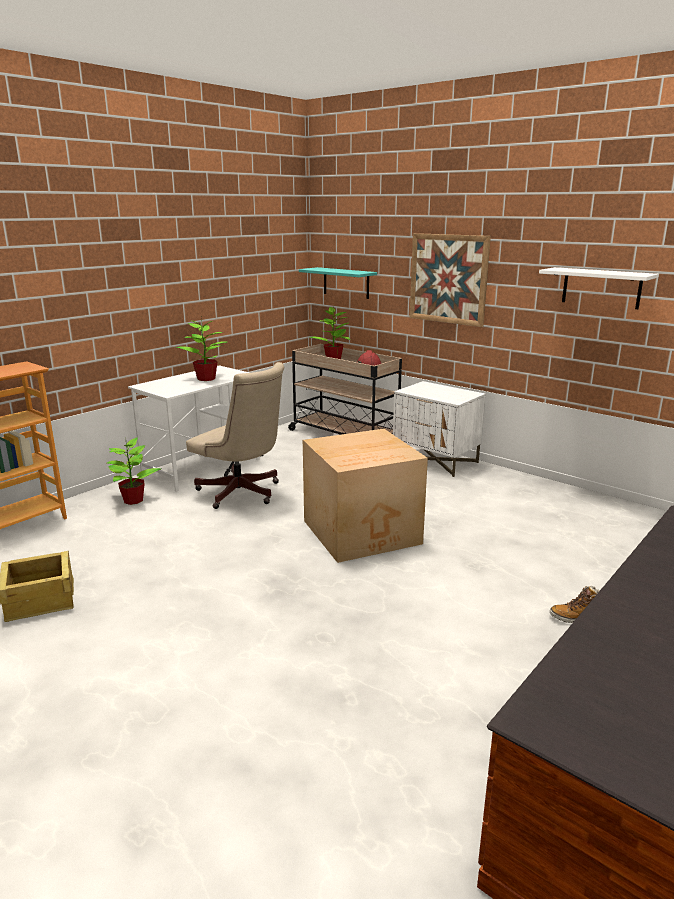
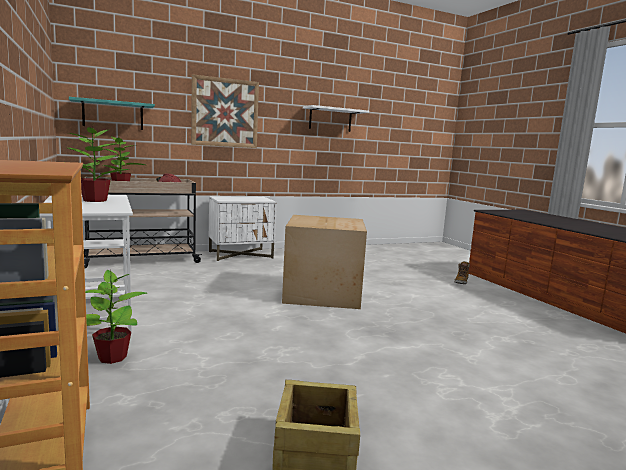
camera: 65 degrees left, 10 degrees down
(242, 494) = (193, 310): beige office chair -> none

